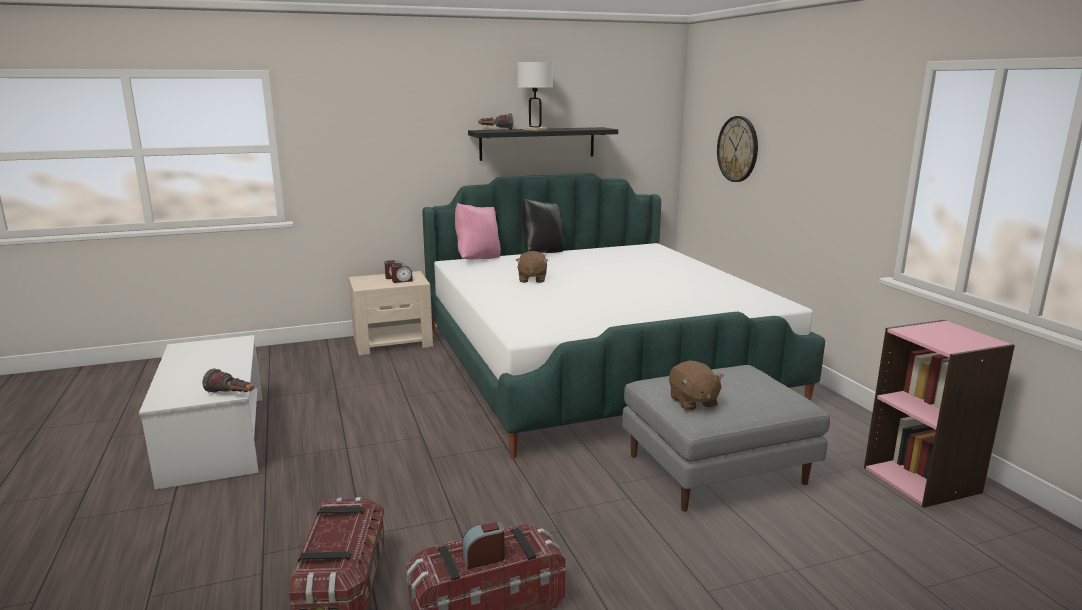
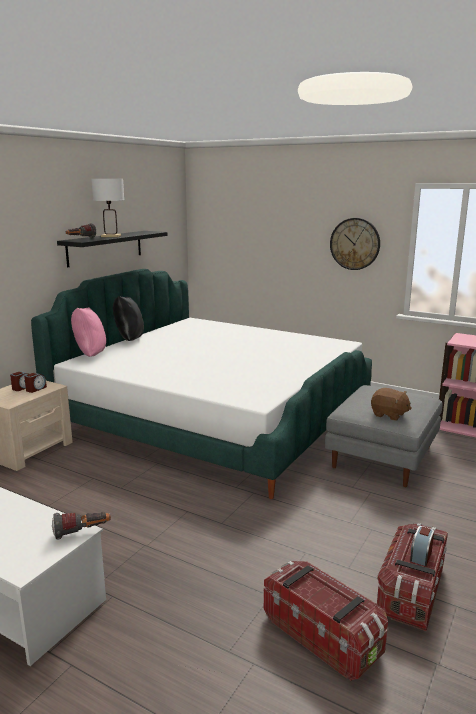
camera: 40 degrees left, 0 degrees up
(532, 279) = (167, 361): brown plush toy -> none
(738, 149) = (253, 241): wall clock -> wall clock (355, 244)

